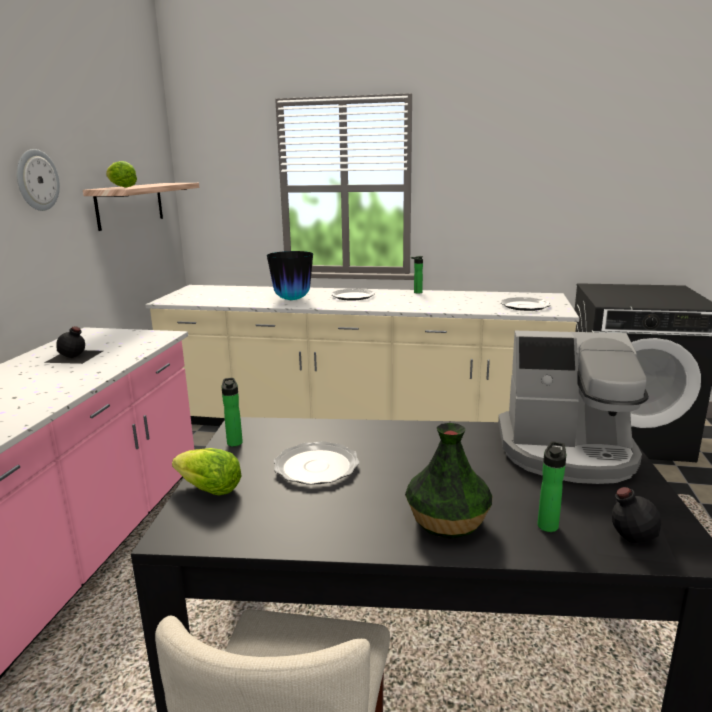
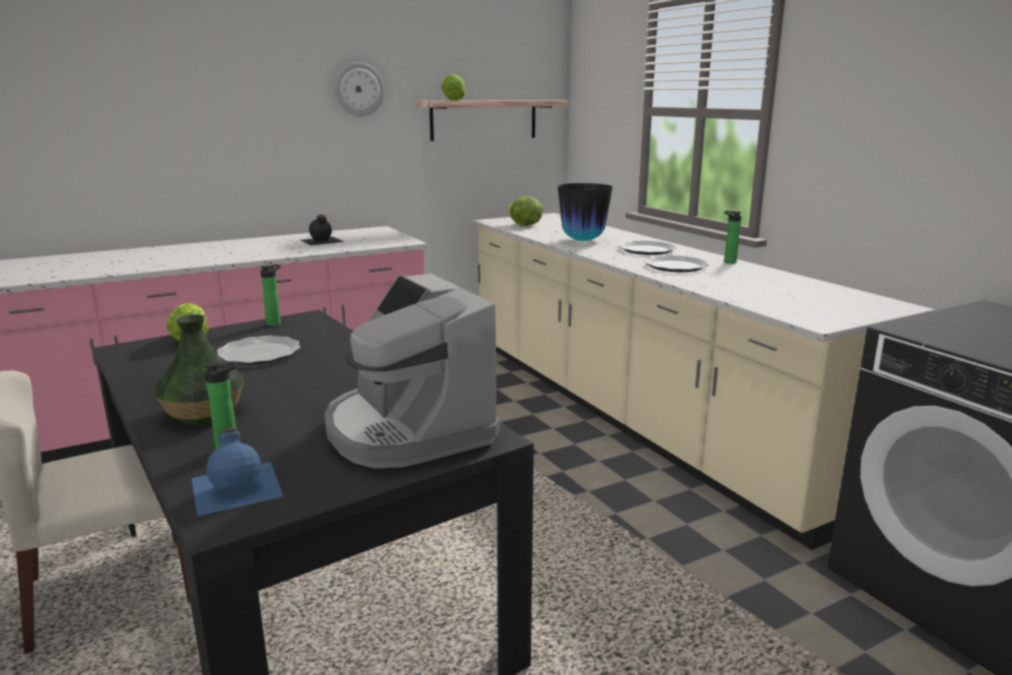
camera: 50 degrees right, 0 degrees up
(207, 298) = (524, 225): none -> lettuce
(525, 306) = (800, 305): plate -> plate (675, 266)
(627, 535) = (237, 486): black bottle -> blue bottle

